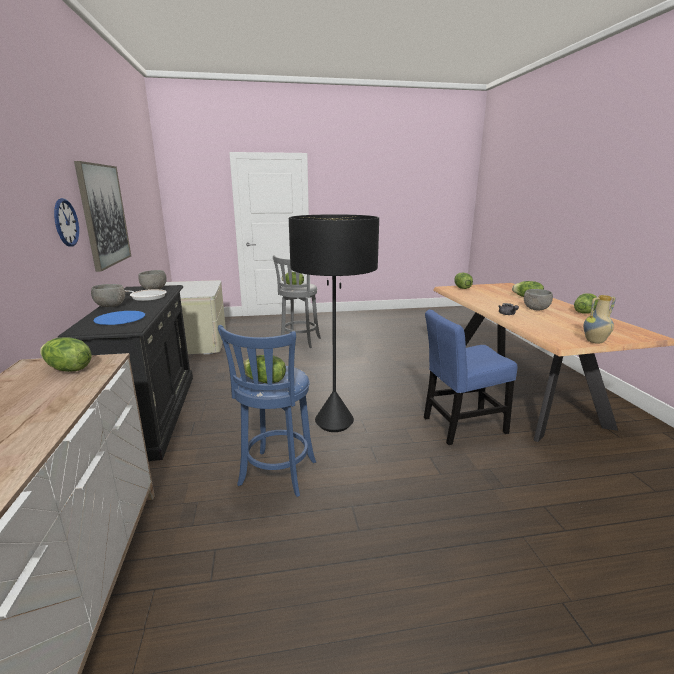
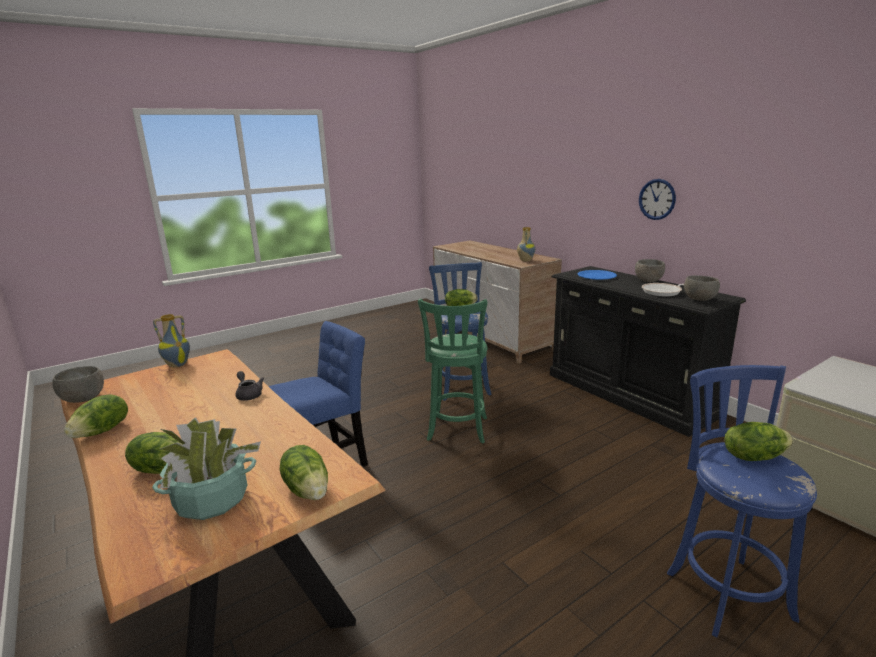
camera: 155 degrees right, 0 degrees up
(68, 369) = (525, 260): lettuce -> vase
(104, 215) = (753, 205): picture -> none
(299, 342) = (725, 590): grey stool -> blue stool
(334, 424) = (457, 431): black floor lamp -> green stool
(498, 290) = (211, 500): none -> potted plant
(535, 309) = (187, 421): grey bowl -> grey bowl (84, 399)

